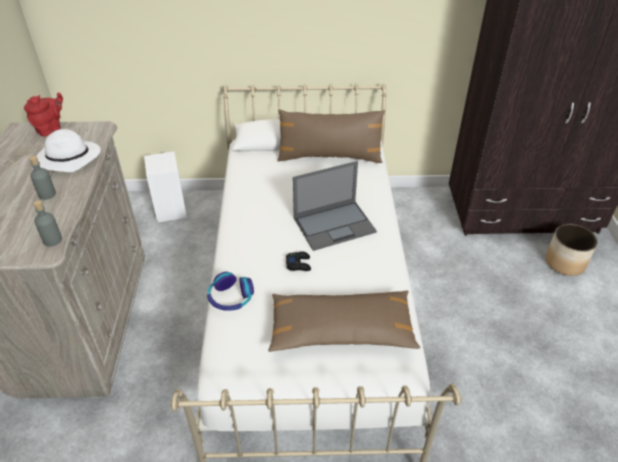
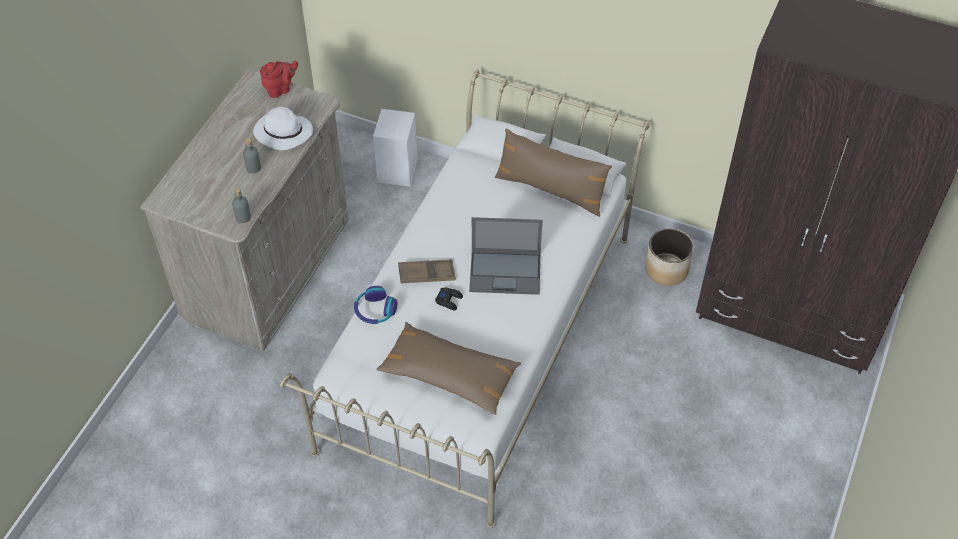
camera: 25 degrees right, 10 degrees up
(263, 249) = (426, 274): none -> brown tray
(565, 263) = (789, 392): planter -> planter (666, 270)

